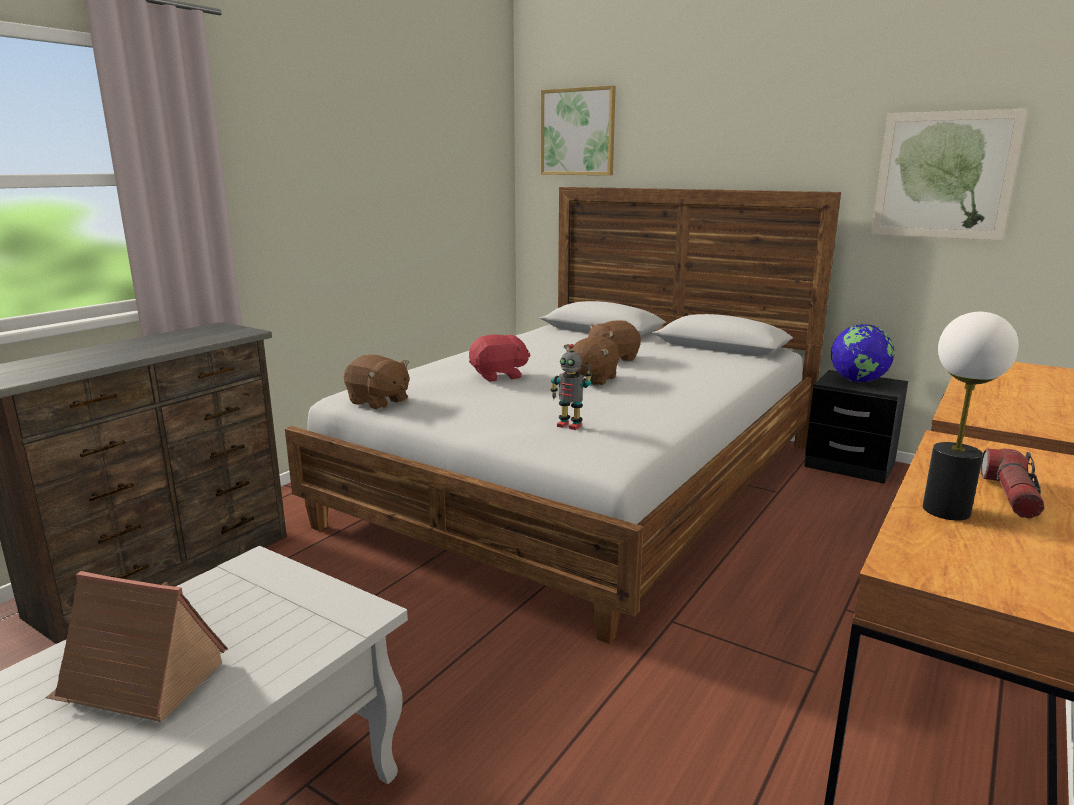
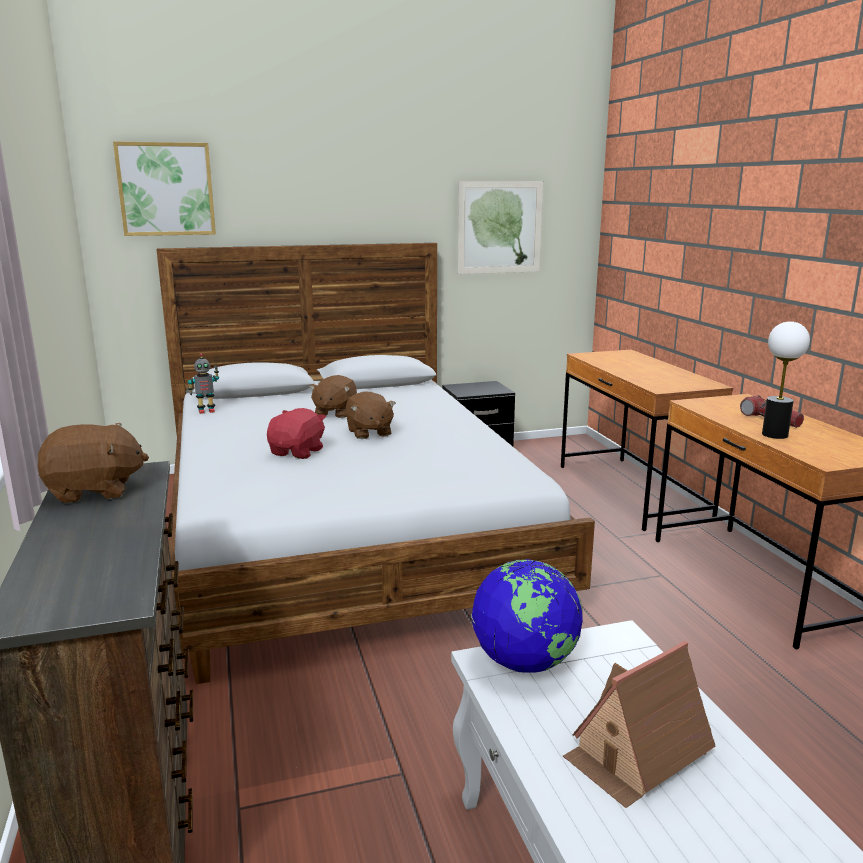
camera: 50 degrees left, 0 degrees up
(378, 402) = (262, 508): brown plush toy -> brown plush toy (95, 491)
(569, 425) = (453, 469): toy robot -> toy robot (206, 411)
(858, 381) = (475, 388): globe -> globe (525, 662)

